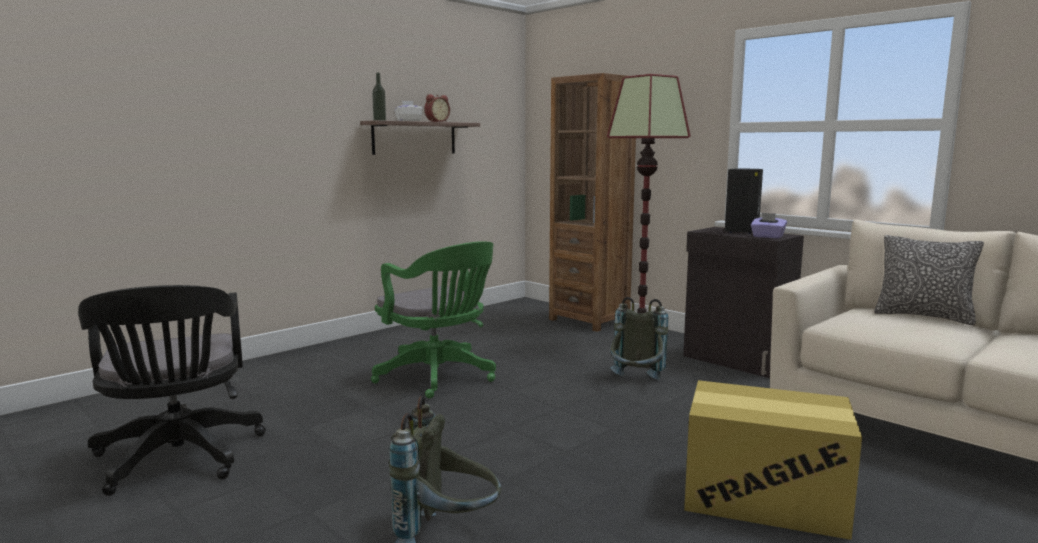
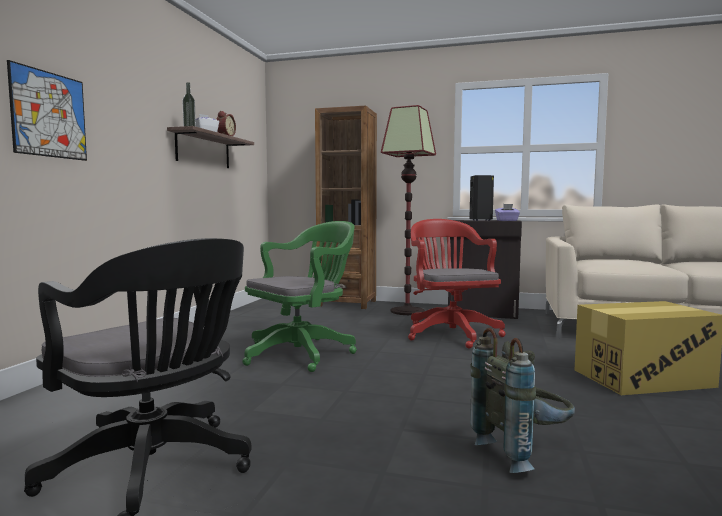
camera: 30 degrees left, 5 degrees down
(217, 132) = (49, 114): none -> picture
(439, 377) = (303, 353): green office chair -> green office chair turned 60 degrees counterclockwise
(636, 383) = (450, 333): grey backpack -> red office chair
(923, 316) = (624, 259): pillow -> none

